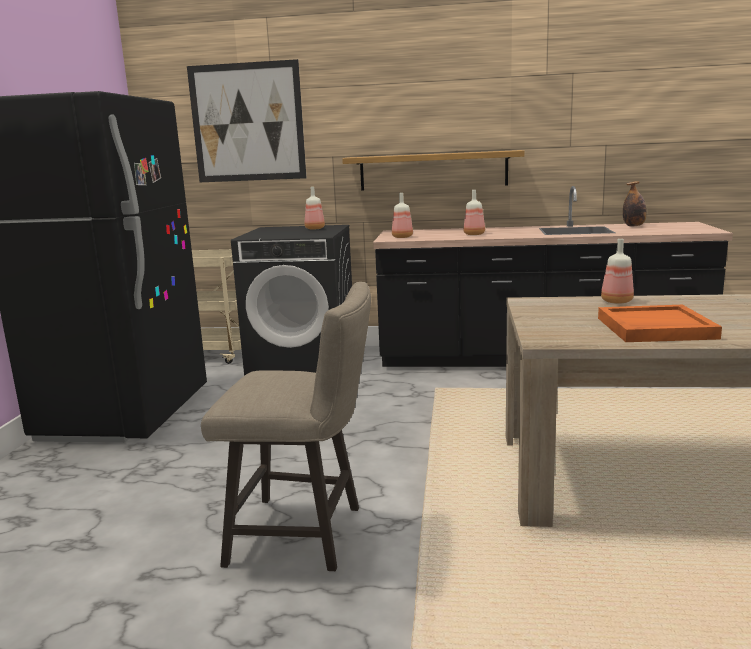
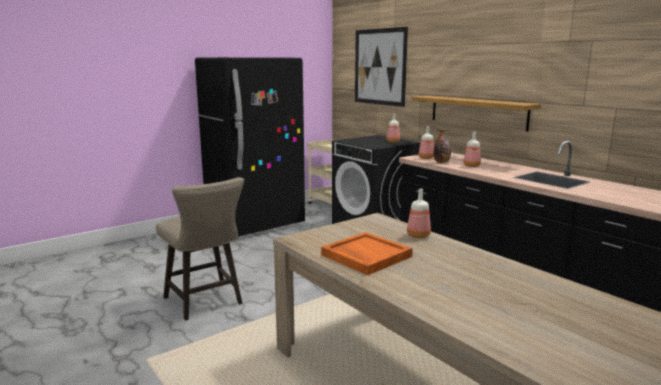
camera: 45 degrees right, 0 degrees up
(633, 226) = (615, 187): bottle -> bottle (441, 162)

